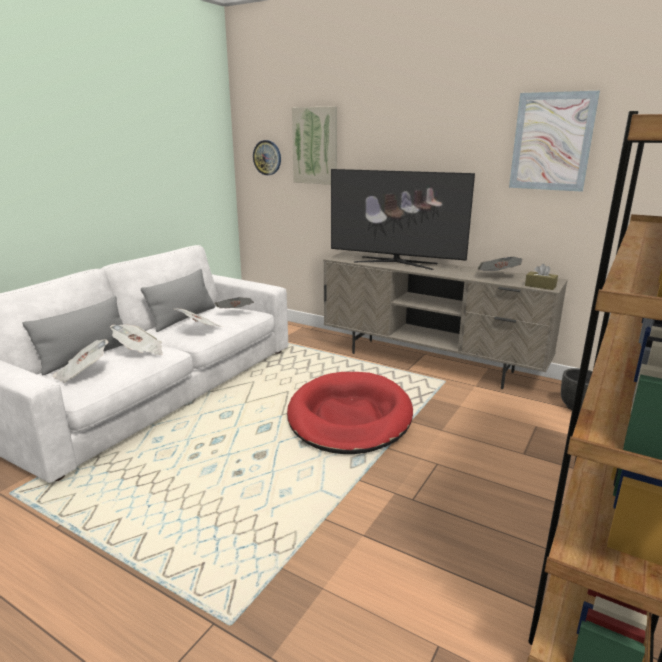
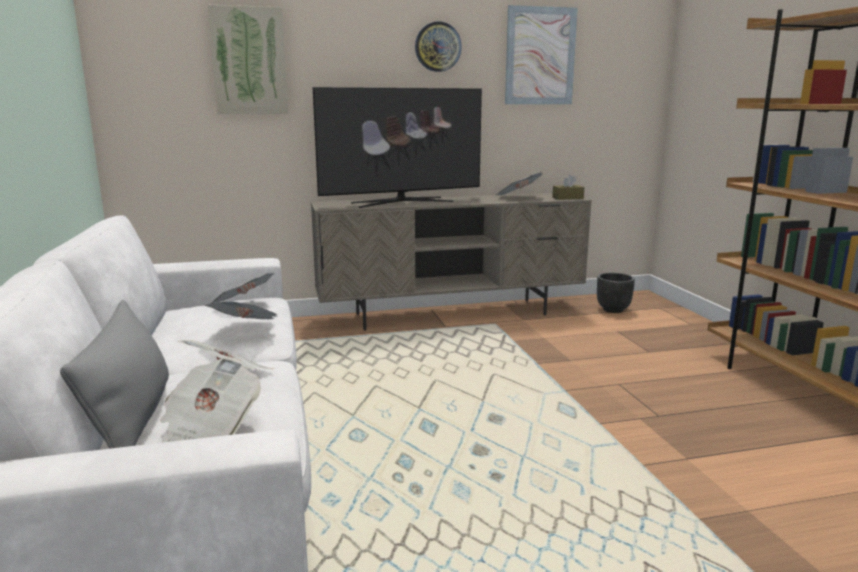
camera: 45 degrees left, 5 degrees down
(183, 318) = (167, 331): grey pillow -> none
(267, 157) = (160, 79): wall clock -> wall clock (438, 47)
(349, 417) = (483, 382): red dog bed -> none

